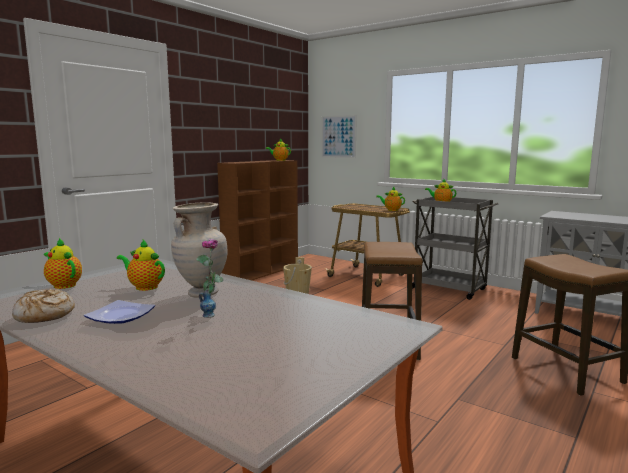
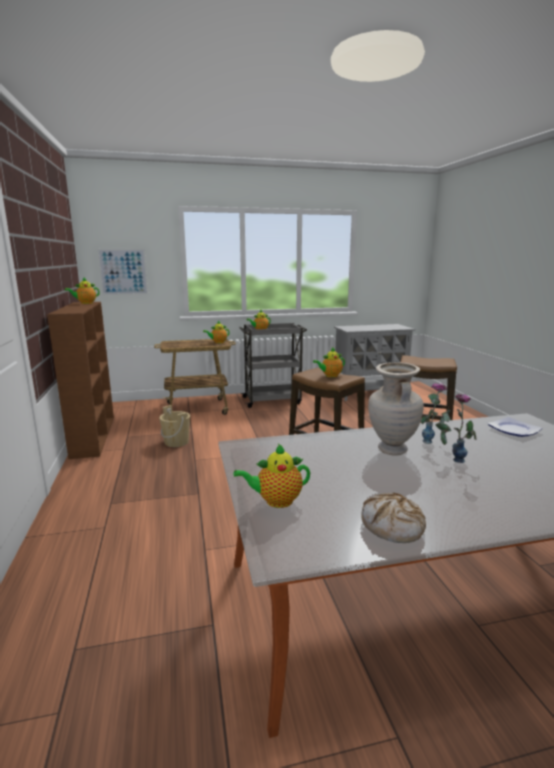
camera: 50 degrees left, 5 degrees up
(122, 316) = (430, 491): plate -> plate (513, 429)
(144, 287) = (340, 466): teapot -> teapot (330, 375)
(247, 302) = (434, 442): none -> vase

